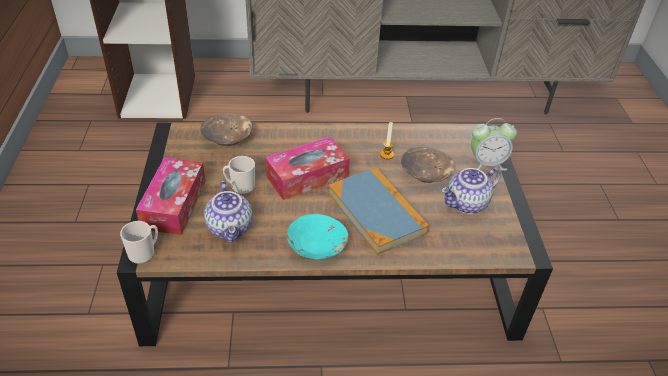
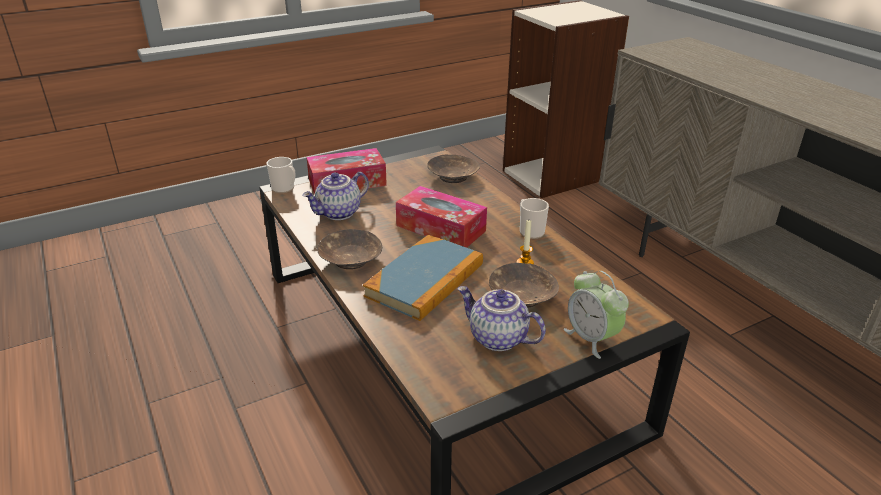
camera: 65 degrees right, 10 degrees down
(240, 186) = (394, 201): mug -> mug (530, 231)
(317, 246) = (350, 259): turquoise bowl -> brown bowl

